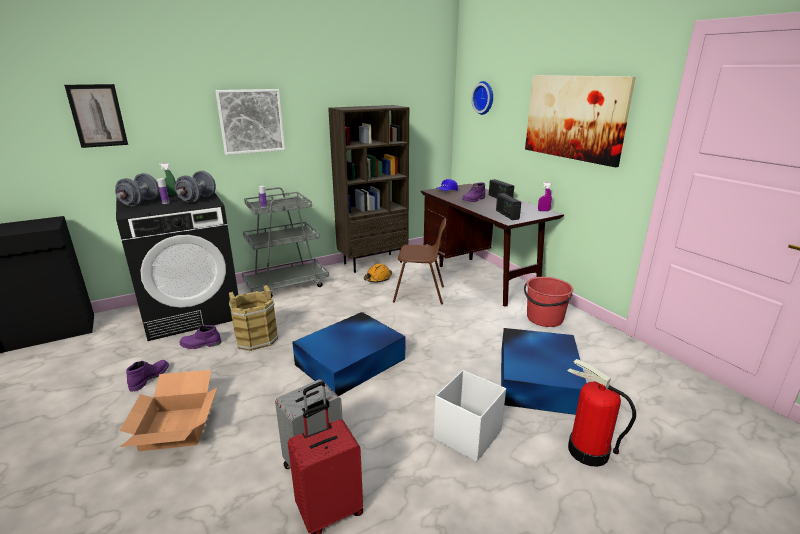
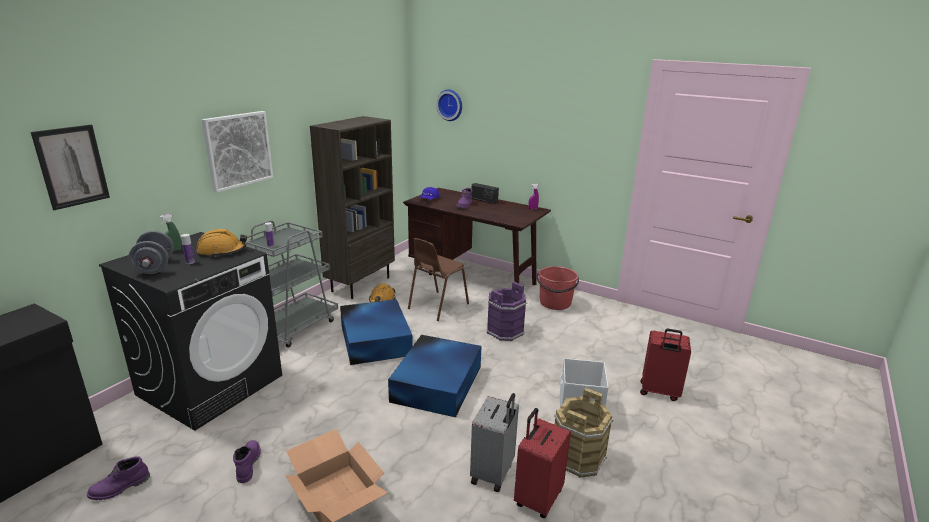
camera: 30 degrees left, 0 degrees up
(198, 199) = (222, 251): grey dumbbell -> orange hard hat
(200, 345) = (266, 414): purple boot -> purple boot (120, 488)
(256, 339) = (322, 390): brown bucket -> brown bucket (577, 457)
(419, 294) = (437, 306): brown chair -> brown chair turned 150 degrees clockwise
(463, 332) = (505, 331): none -> purple bucket
(507, 215) = (510, 217): radio -> none
(538, 378) = (590, 352): blue storage box -> blue storage box (375, 339)
(574, 117) = (554, 127): picture -> none
(587, 451) = (659, 392): fire extinguisher -> red suitcase

